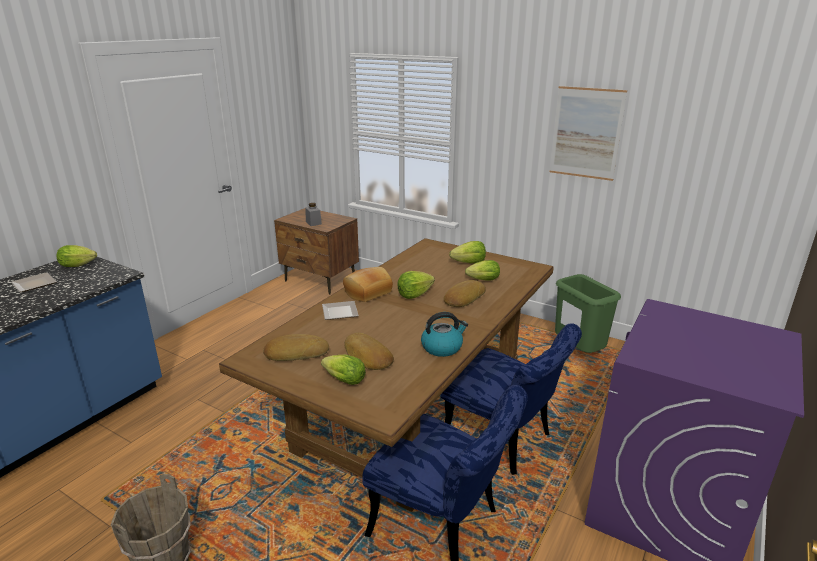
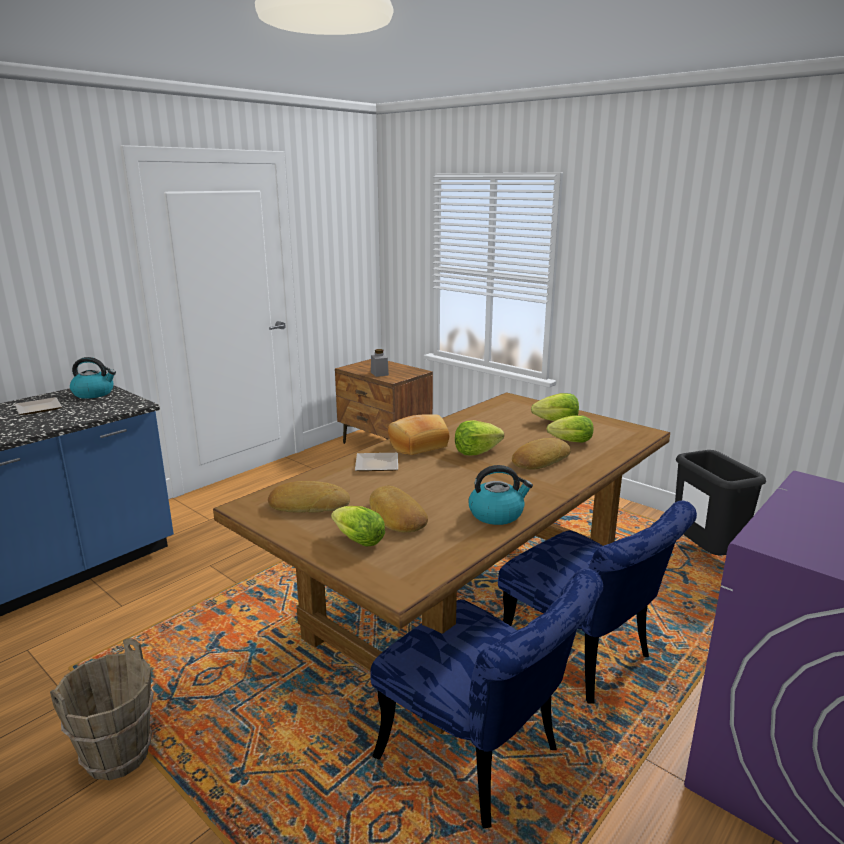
camera: 10 degrees right, 5 degrees down
(80, 265) = (94, 393): lettuce -> kettle
(577, 352) = (703, 555): green trash can -> black trash can
(586, 133) = (724, 264): picture -> none

